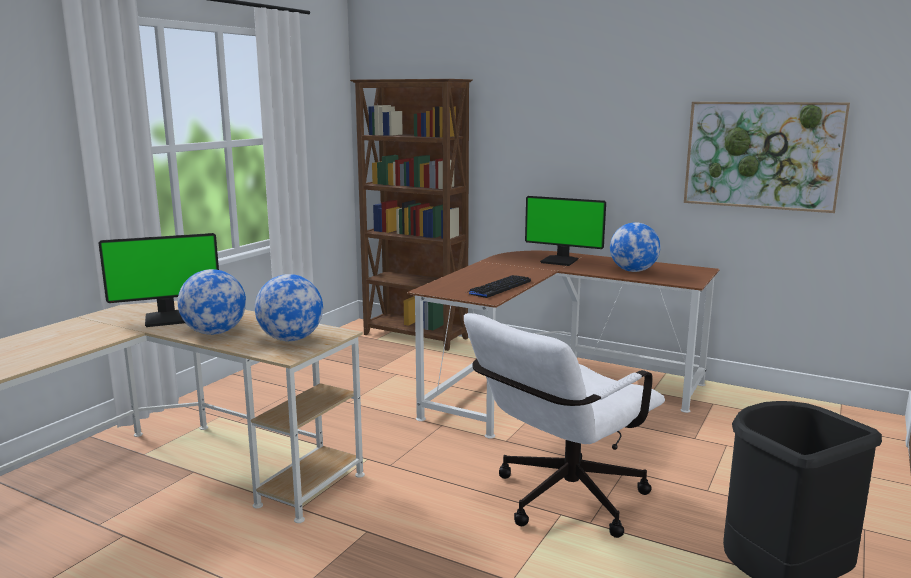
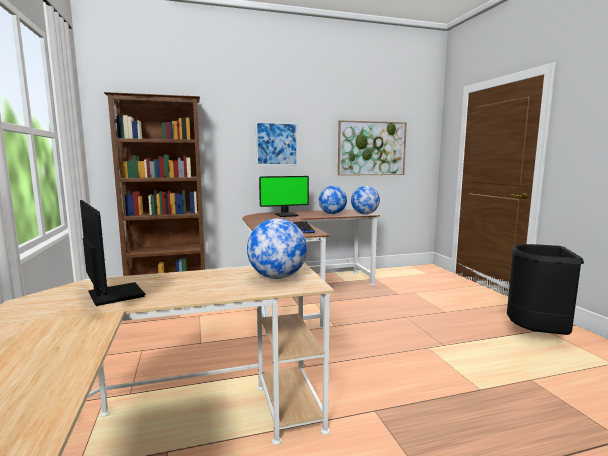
camera: 45 degrees left, 5 degrees down
(167, 318) = (113, 295): monitor -> monitor turned 60 degrees counterclockwise
(214, 333) = (201, 291): globe -> globe (364, 214)
(560, 502) = (415, 342): white office chair -> none
(579, 142) = (277, 144): none -> picture

